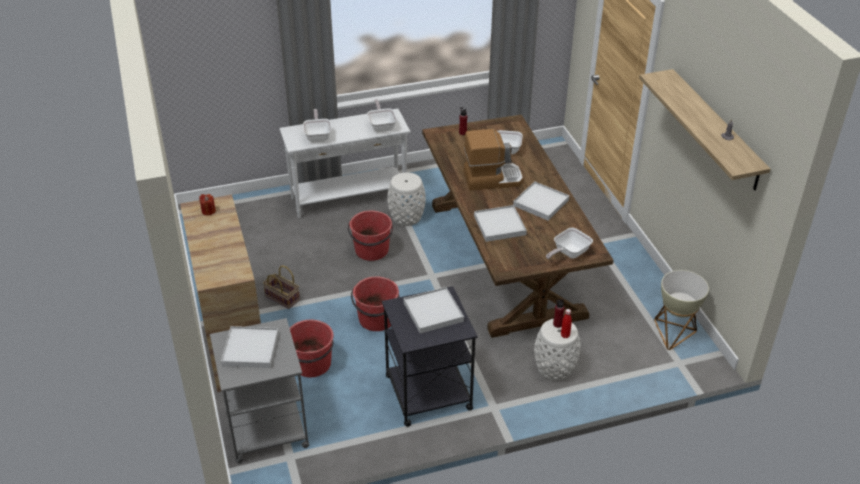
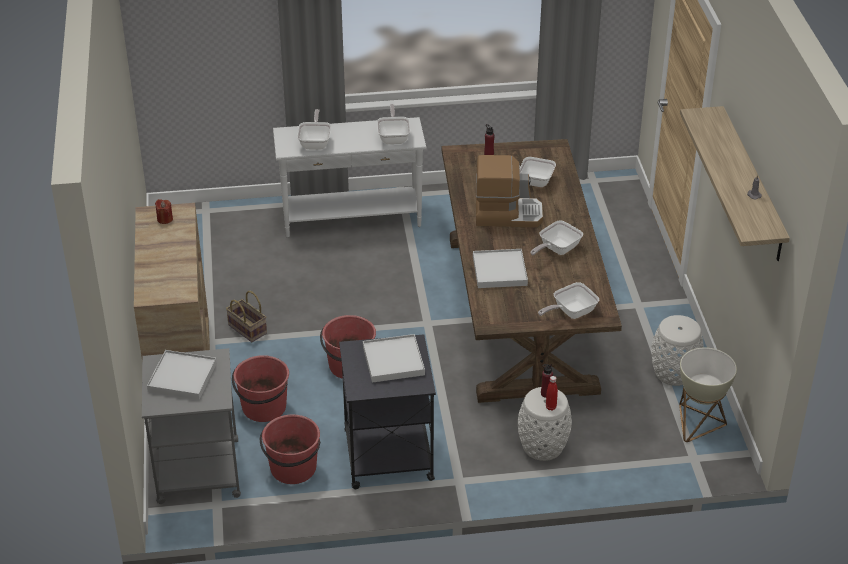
camera: 10 degrees right, 0 degrees up
(371, 250) = (364, 285): red bucket -> red bucket (293, 468)
(407, 217) = (415, 250): white stool -> white stool (674, 373)
(540, 203) = (556, 249): white tray -> frying pan

